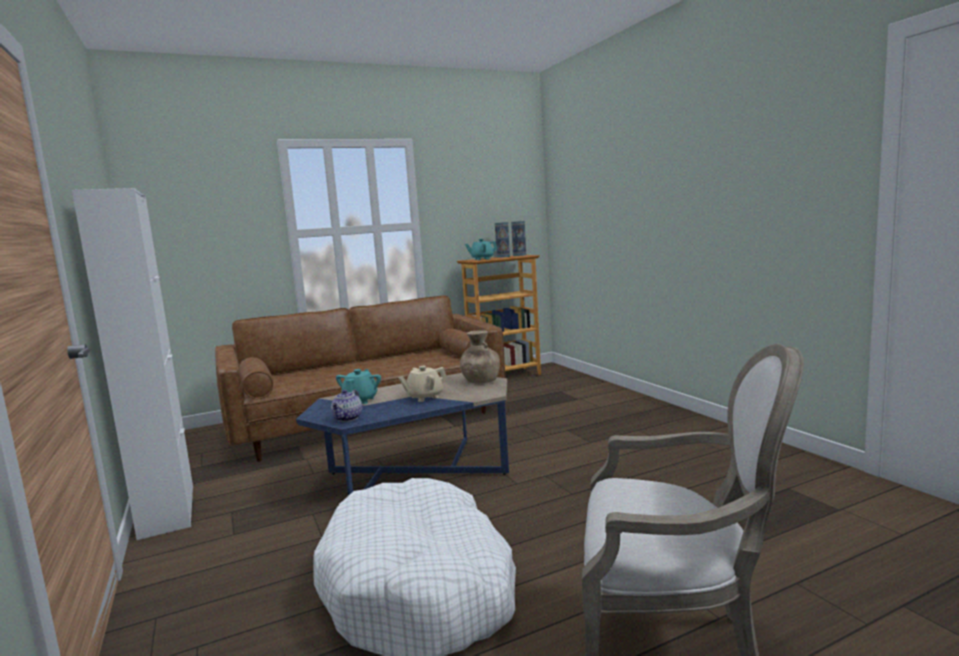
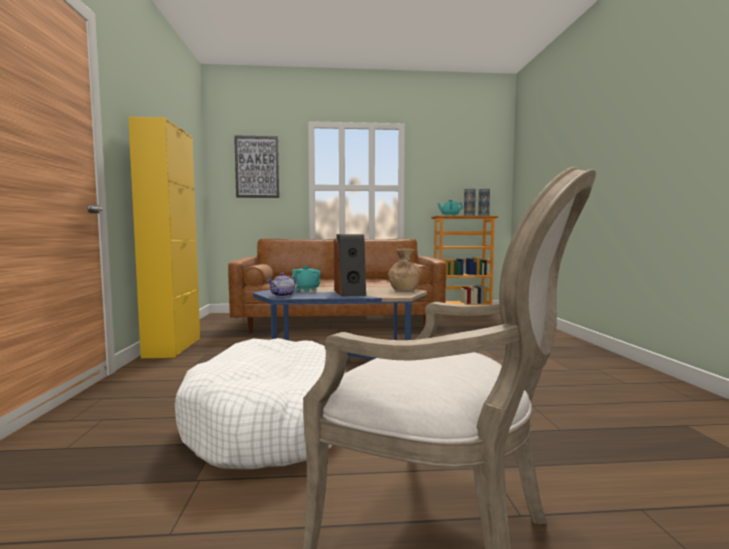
camera: 20 degrees right, 5 degrees down
(167, 511) = (173, 347): white cabinet -> yellow cabinet
(205, 210) = (257, 167): none -> picture
(424, 397) = (350, 292): beige teapot -> speaker

